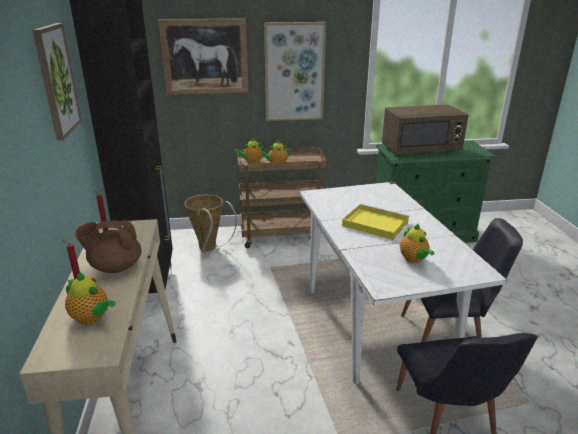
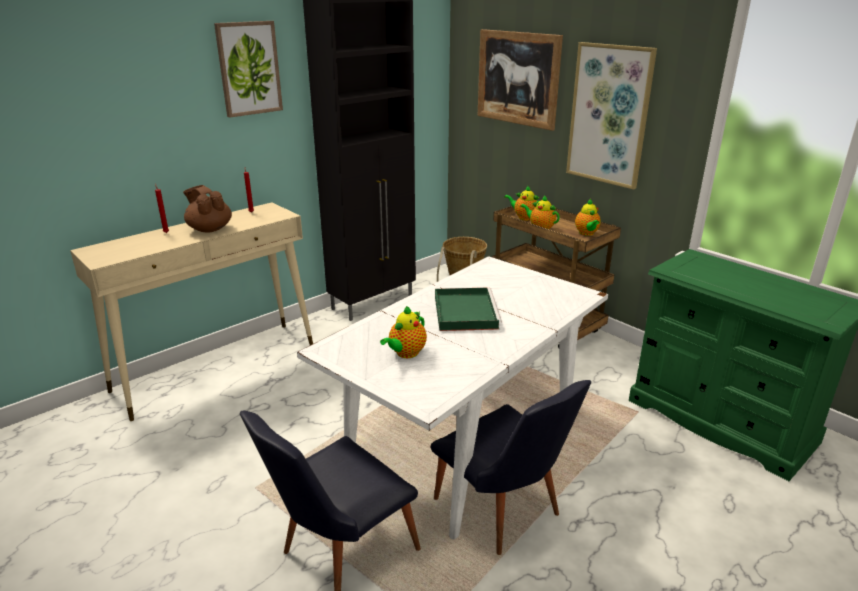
camera: 55 degrees right, 0 degrees up
(92, 318) = (138, 246): teapot -> teapot (587, 233)
(374, 224) = (464, 311): yellow tray -> green tray
(420, 149) = (733, 277): brown microwave -> none

